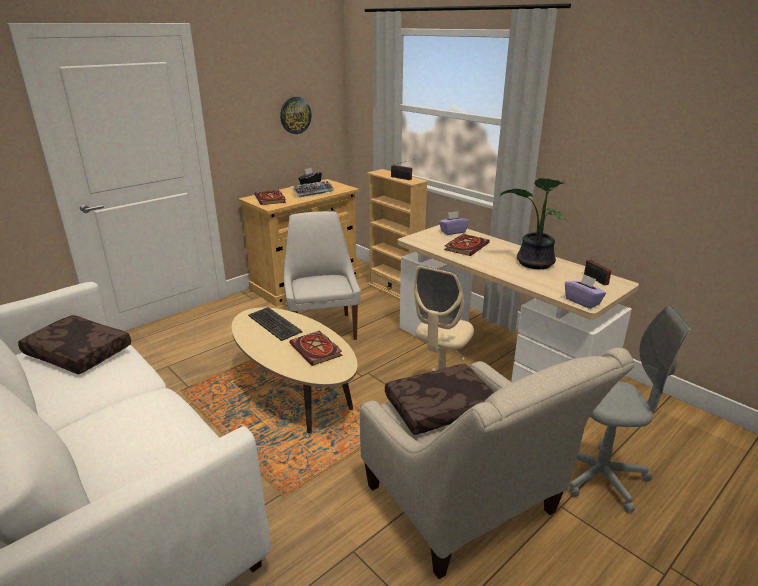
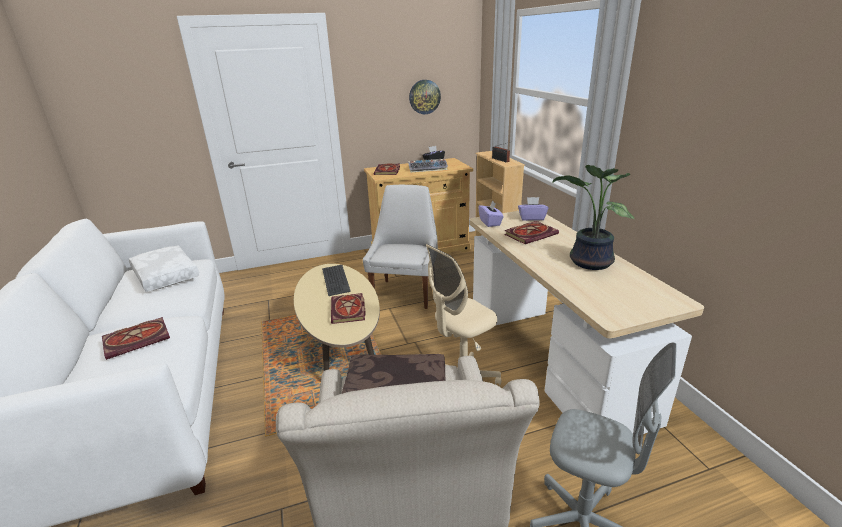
camera: 25 degrees right, 0 degrees up
(76, 353) = (164, 275): brown pillow -> white pillow
(131, 423) = (138, 339): none -> book
(583, 301) = (607, 315): purple tissue box -> purple tissue box (490, 222)
(597, 280) = (650, 293): radio -> none

